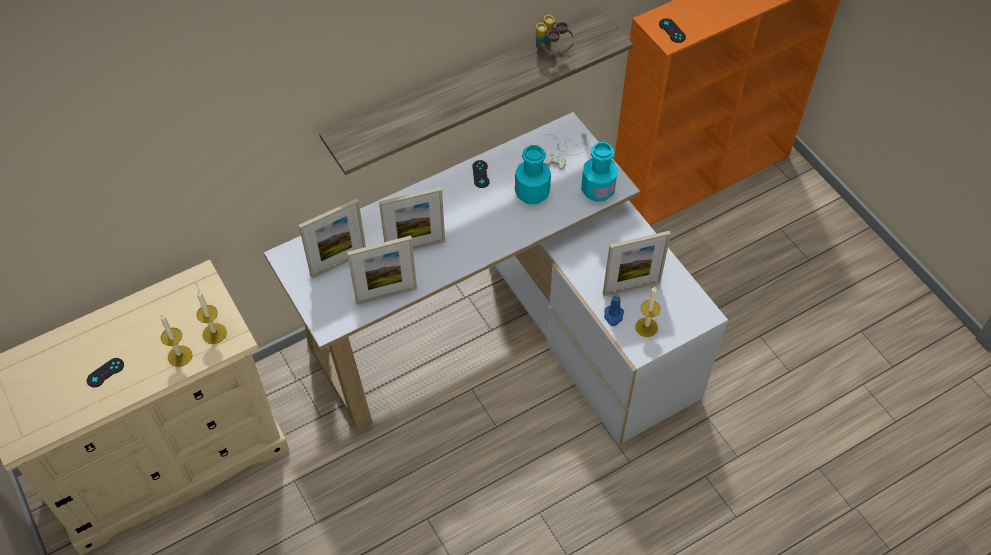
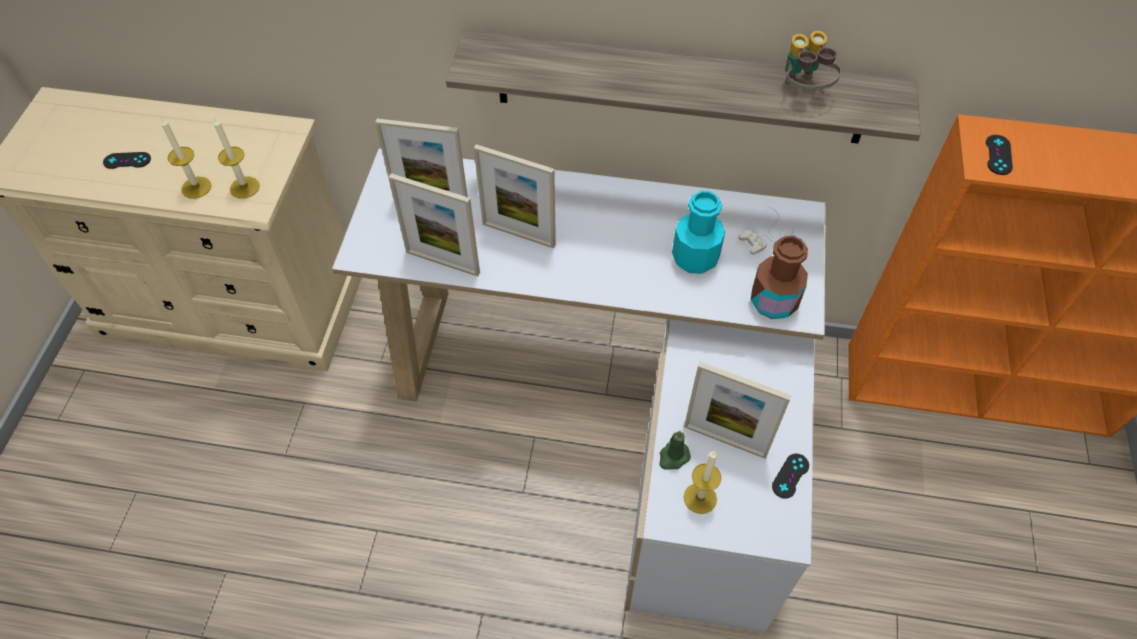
camera: 40 degrees right, 0 degrees up
(480, 174) = (658, 205): black game controller -> black game controller (790, 476)
(598, 190) = (773, 301): turquoise bottle -> brown bottle
(613, 316) = (673, 457): blue candle -> green candle

